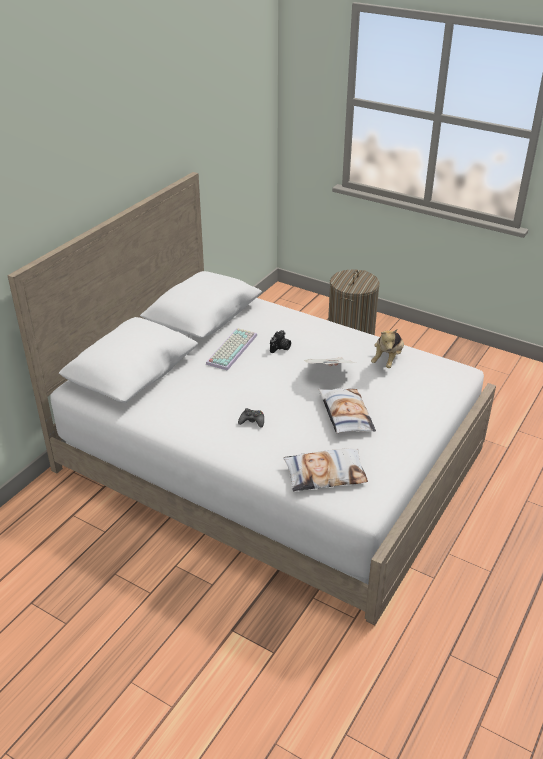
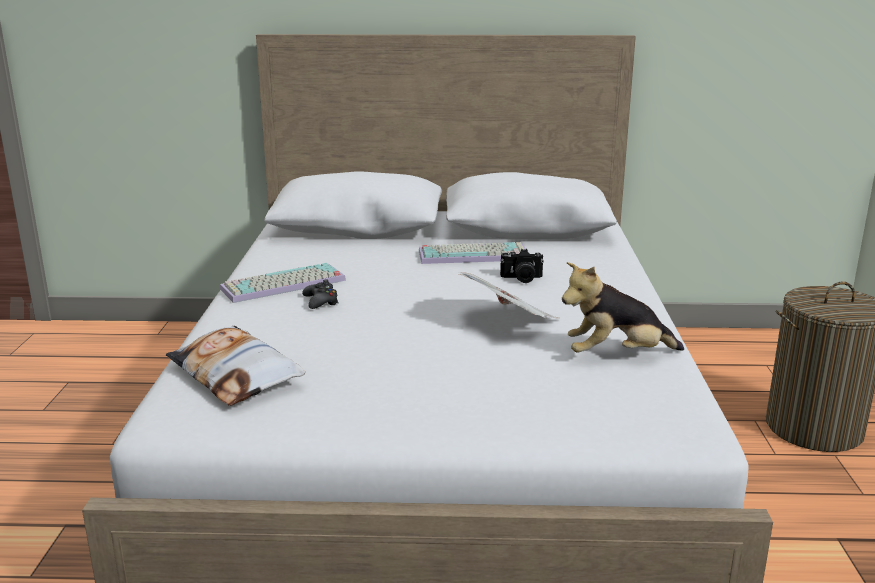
camera: 60 degrees right, 15 degrees down
(214, 428) = (283, 285): none -> keyboard
(345, 415) = (407, 356): pillow -> none

